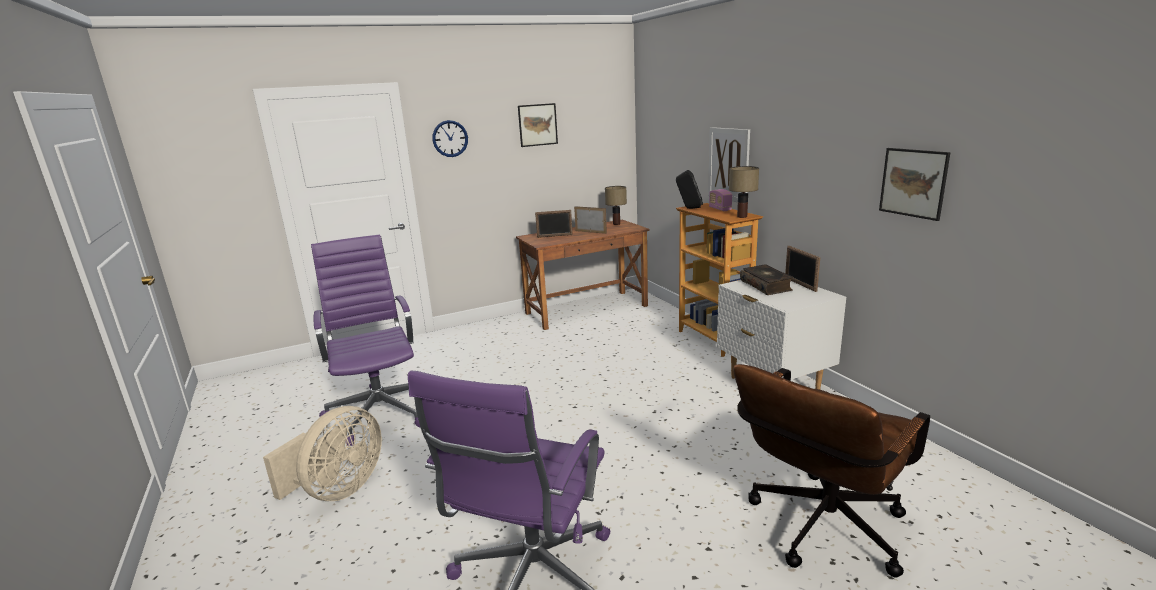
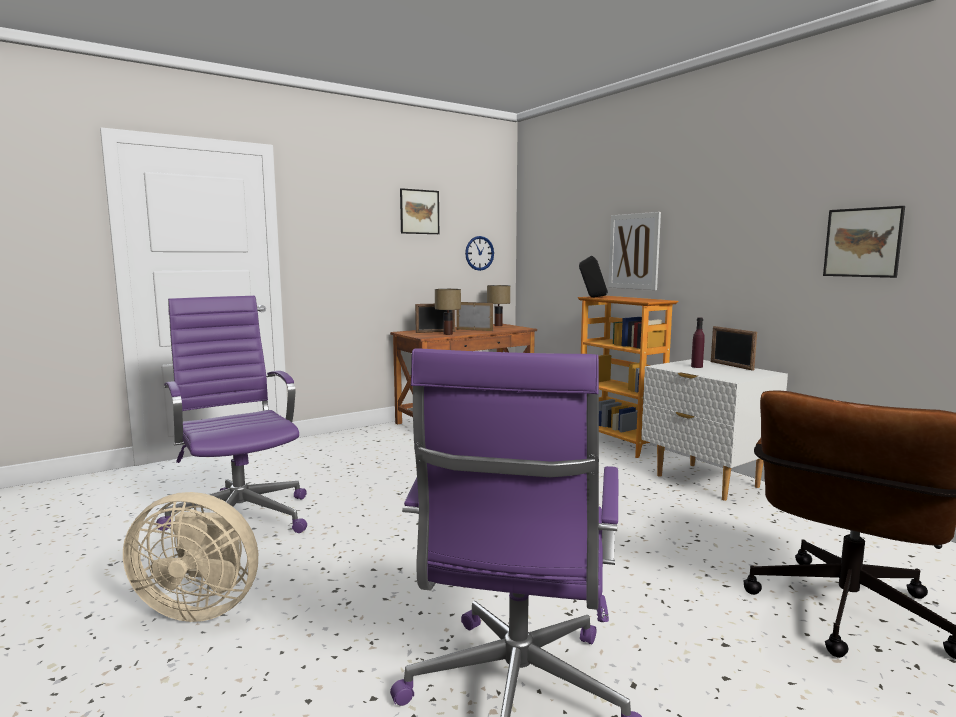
camera: 10 degrees left, 10 degrees down
(338, 490) = (201, 607): beige fan -> beige fan turned 75 degrees clockwise
(450, 138) = (325, 215): wall clock -> wall clock (479, 253)
(720, 209) = (626, 297): radio -> none
(741, 217) = (656, 300): table lamp -> table lamp (447, 334)
(766, 286) = (696, 366): book -> purple bottle

